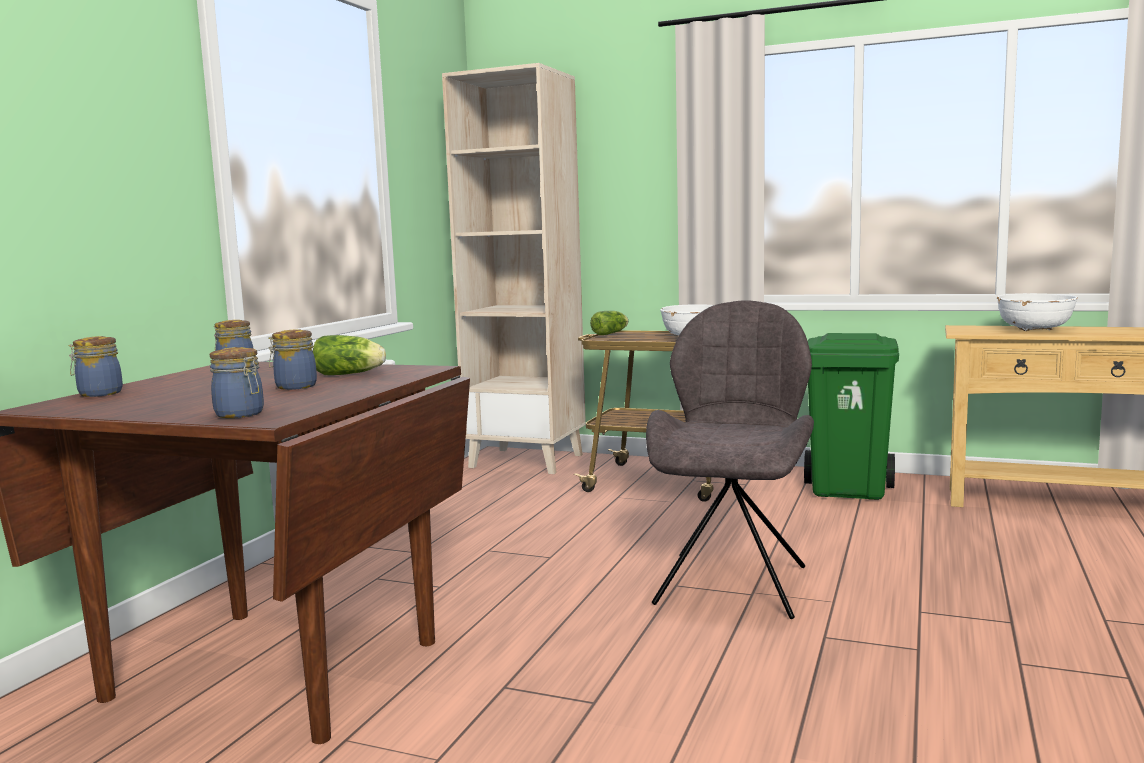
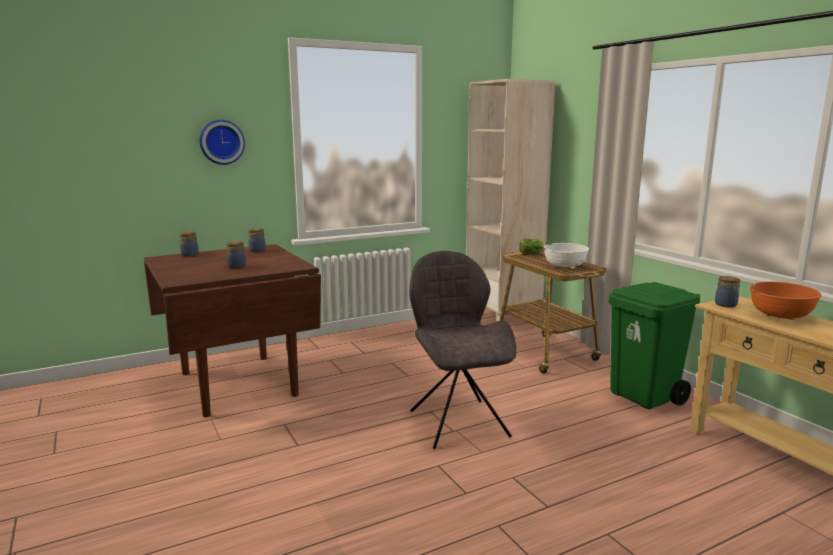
camera: 40 degrees right, 5 degrees up
(89, 136) = (221, 142): none -> wall clock
(241, 414) = (179, 277): jar -> jar (726, 305)
(351, 374) = (272, 263): lettuce -> none
(733, 582) = (457, 421): grey chair -> grey chair turned 75 degrees counterclockwise
(1034, 330) = (780, 316): white bowl -> orange bowl

